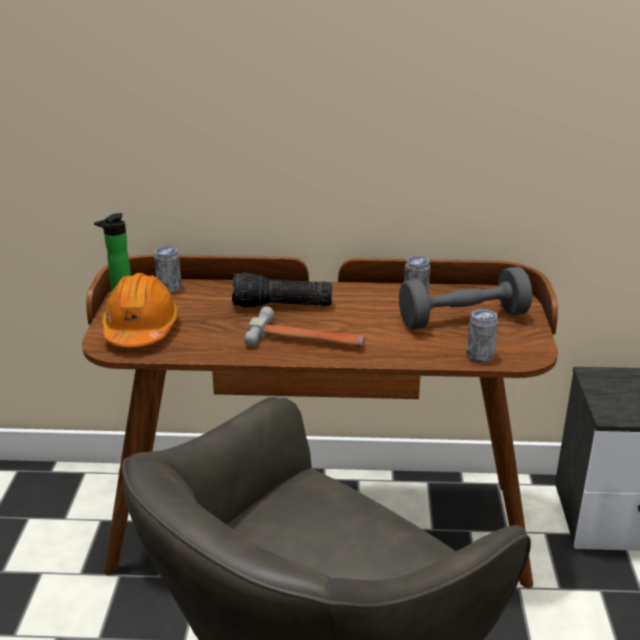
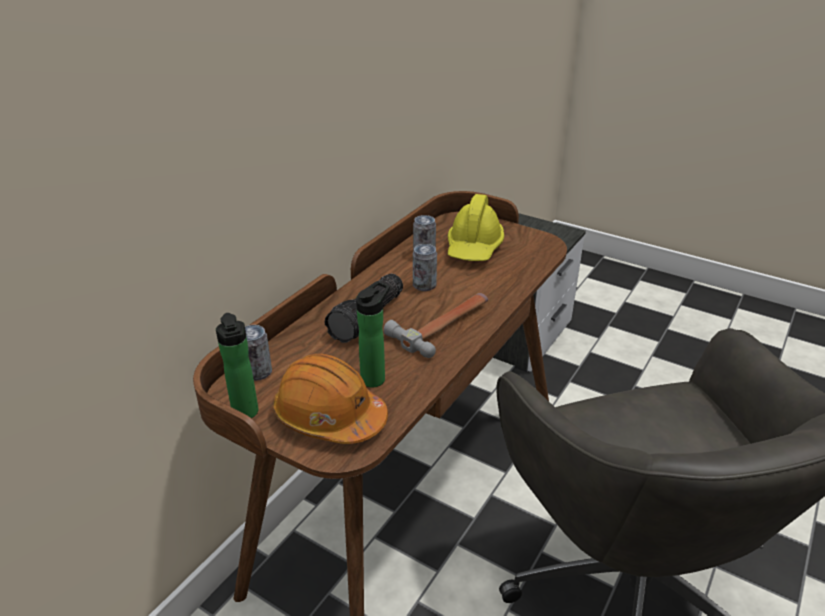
camera: 60 degrees left, 5 degrees up
(202, 332) = (375, 377): none -> bottle
(463, 319) = (474, 247): grey dumbbell -> yellow hard hat
(480, 357) = (534, 261): can -> can (424, 285)

